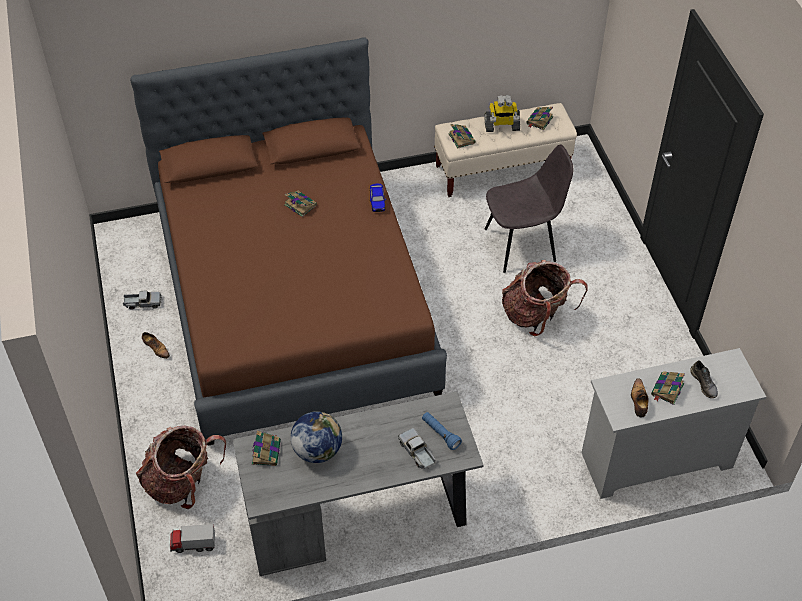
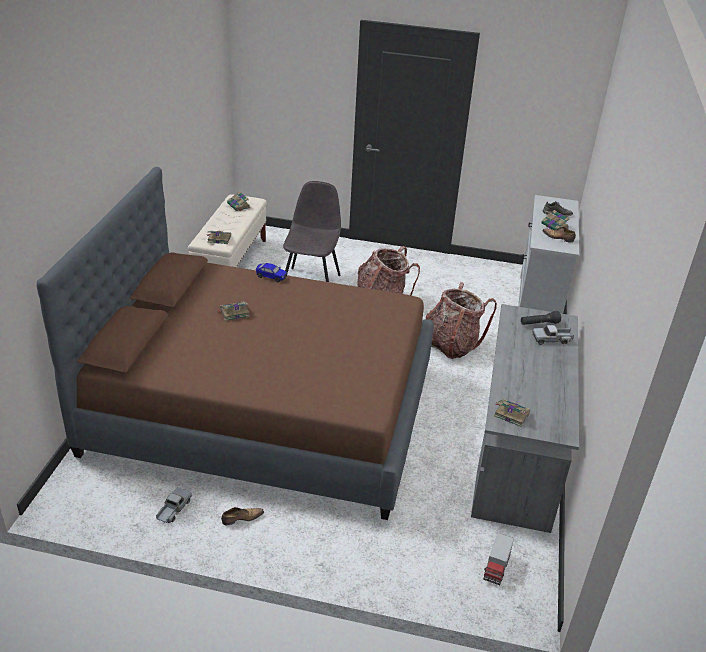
camera: 65 degrees left, 15 degrees down
(182, 483) = (421, 552): backpack -> backpack (451, 344)
(317, 450) = (524, 386): globe -> none
(440, 434) = (539, 324): blue flashlight -> black flashlight
(501, 126) = (226, 220): toy robot -> none

